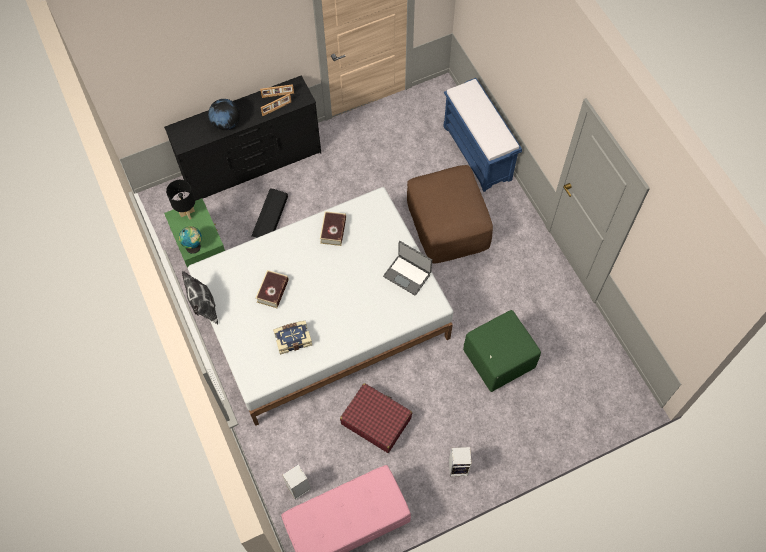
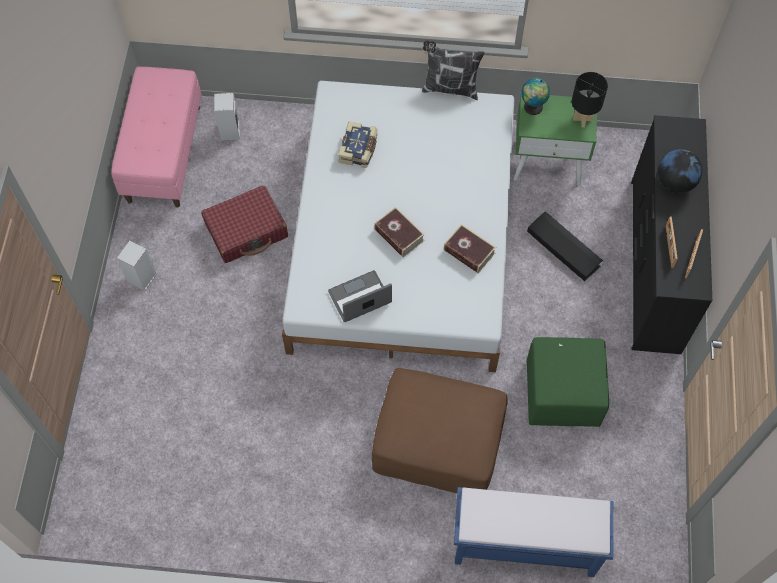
camera: 120 degrees right, 0 degrees up
(272, 291) = (429, 157): book -> book (399, 235)
(498, 360) = (225, 389): green ottoman -> green ottoman (561, 393)

